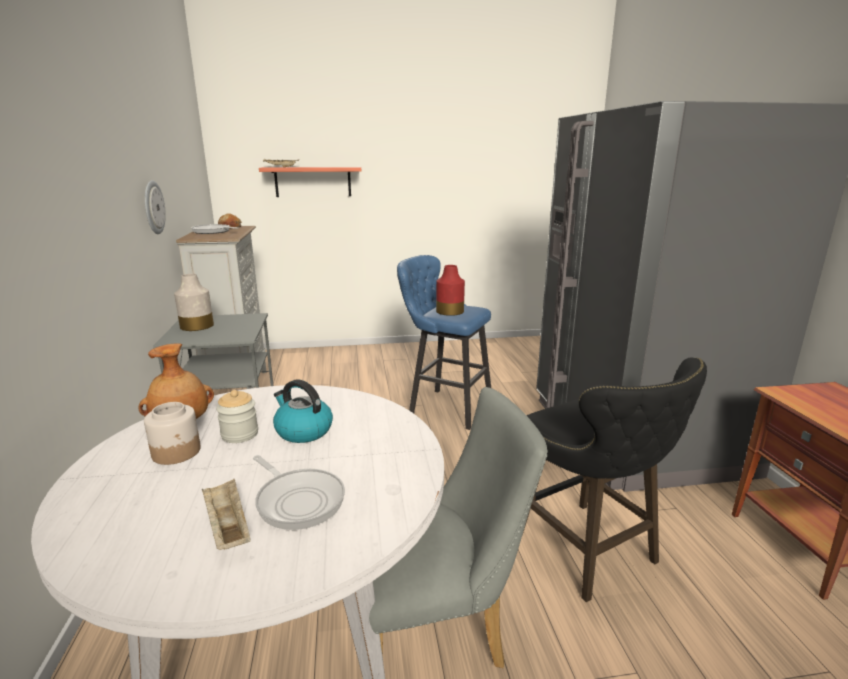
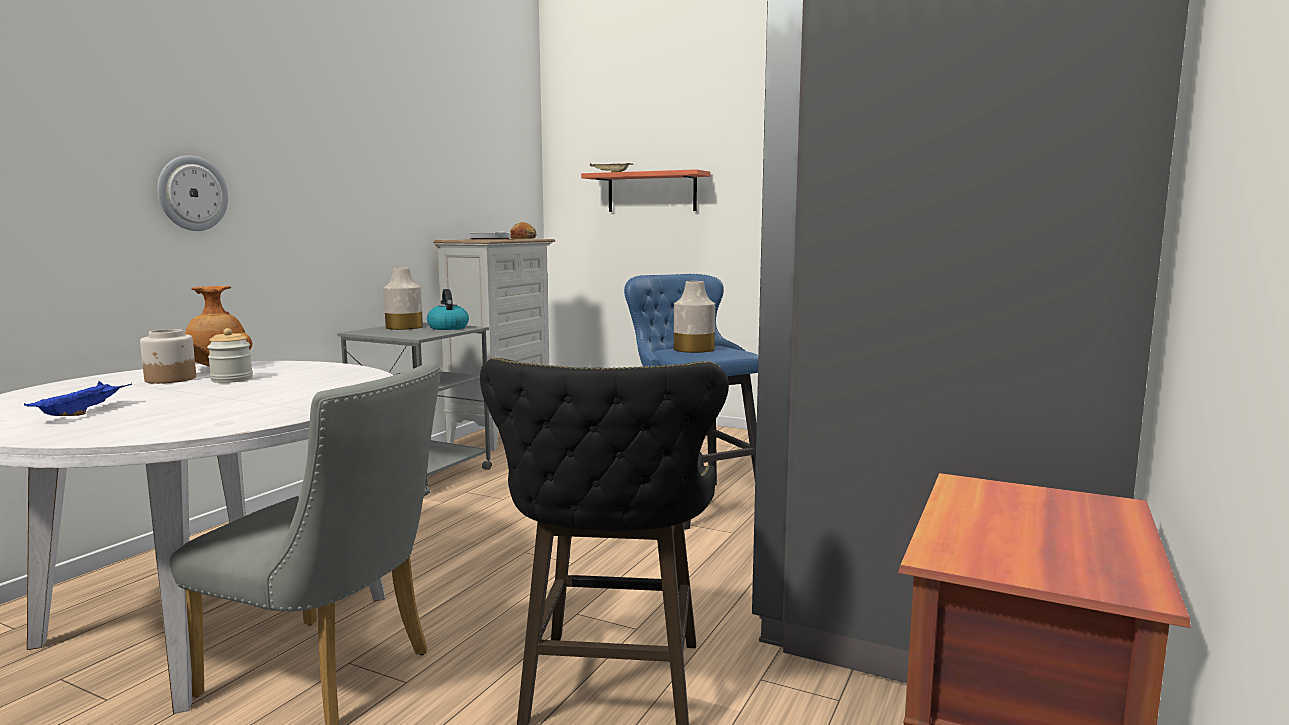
camera: 35 degrees right, 10 degrees down
(153, 207) = (396, 198): wall clock -> wall clock (192, 193)
(227, 527) = (82, 412): beige tray -> blue tray
(298, 500) = (154, 412): frying pan -> none
(303, 431) = (275, 386): kettle -> kettle (448, 327)
(449, 311) = (693, 349): red vase -> beige vase

